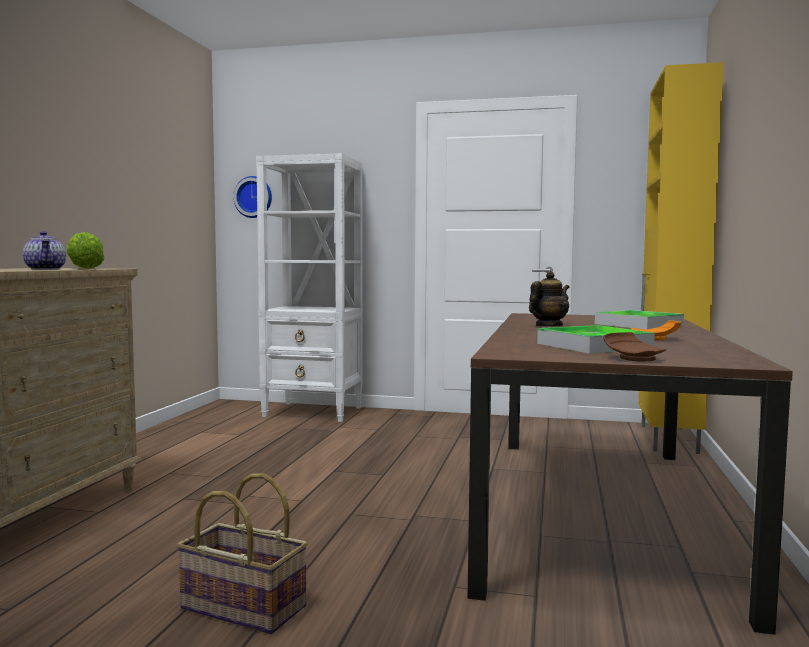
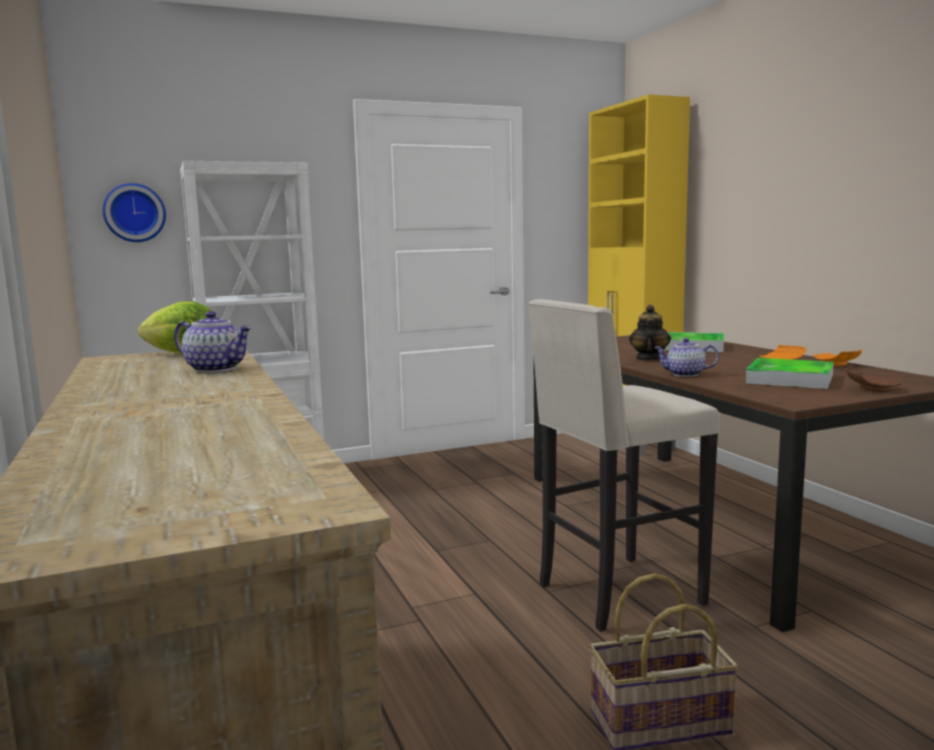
camera: 35 degrees left, 5 degrees up
(393, 531) = (616, 594): none -> beige stool
(517, 335) = (685, 374): none -> teapot
(710, 345) = (836, 365): none -> orange plate

